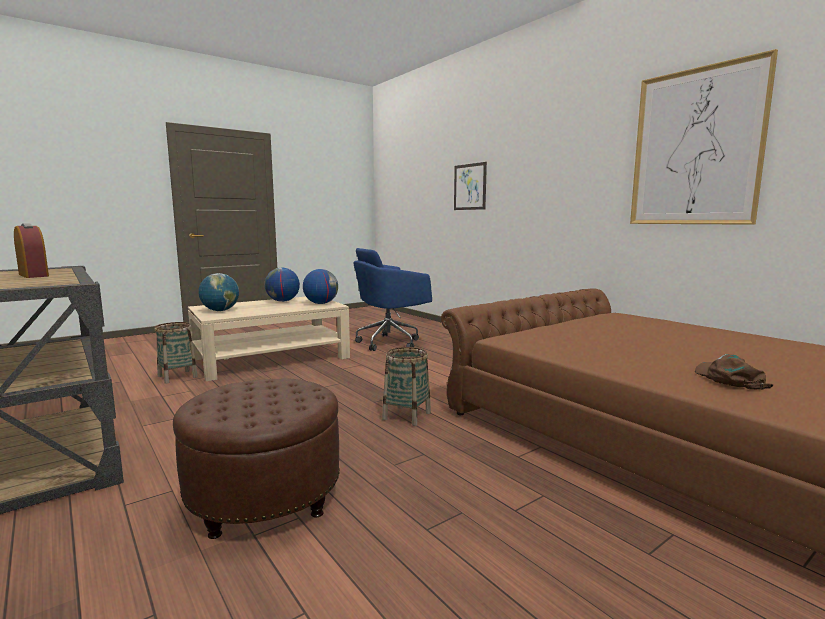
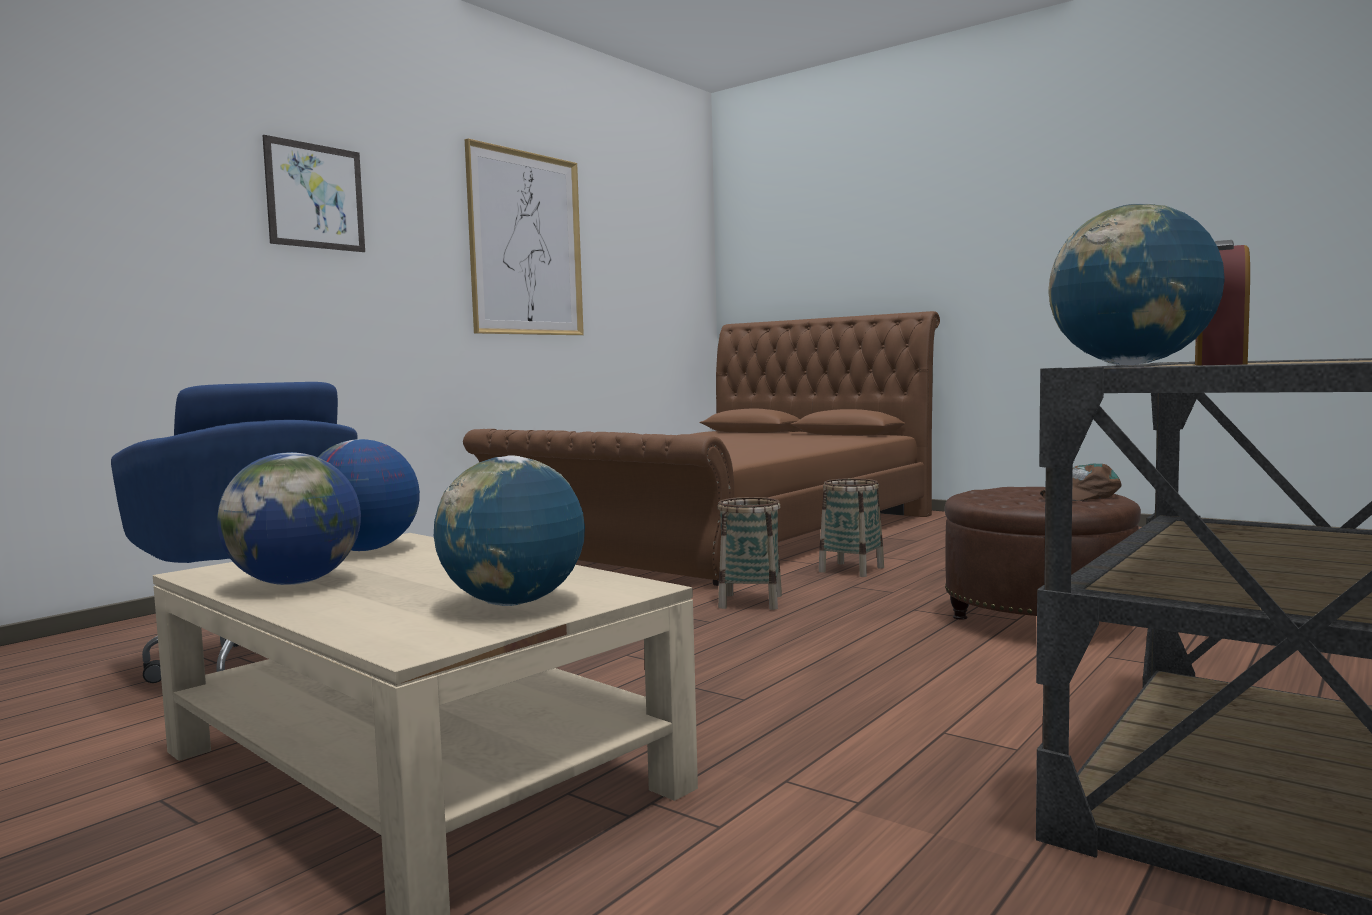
camera: 105 degrees left, 5 degrees down
(60, 269) = (1131, 365): none -> globe
(177, 377) = (685, 854): basket -> basket (851, 570)
(470, 187) = (94, 229): picture -> picture (315, 196)
(729, 379) = (804, 440): brown cap -> brown cap (1080, 496)

